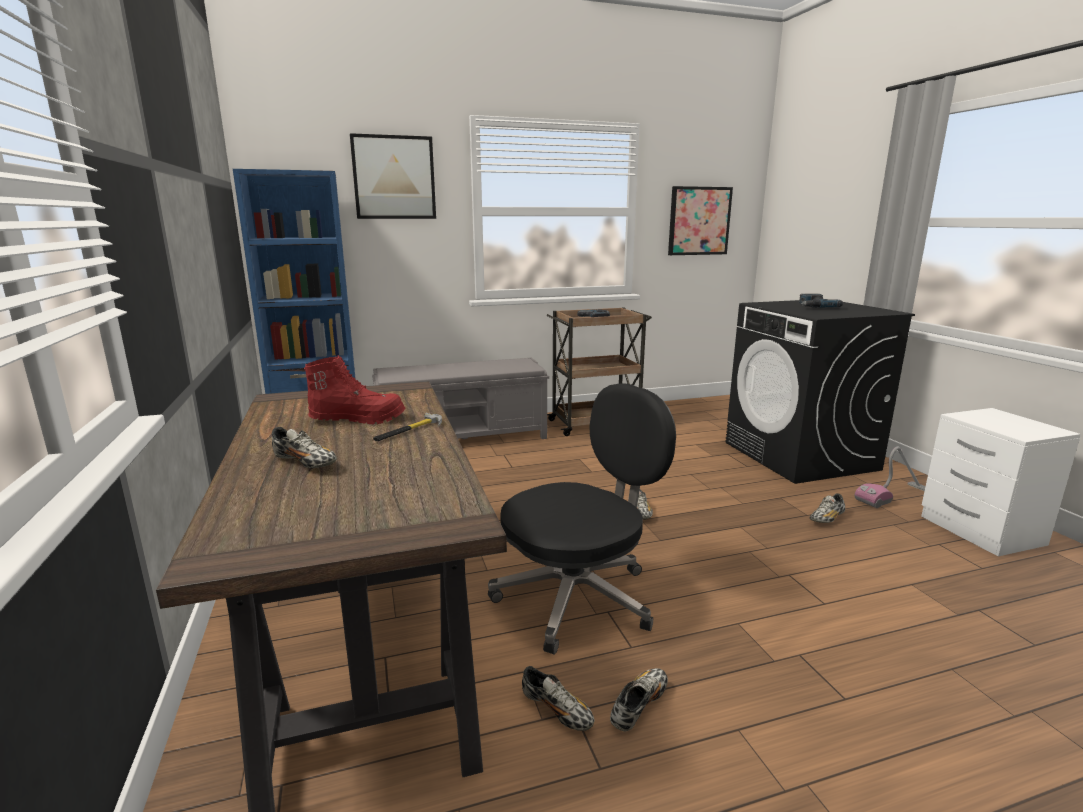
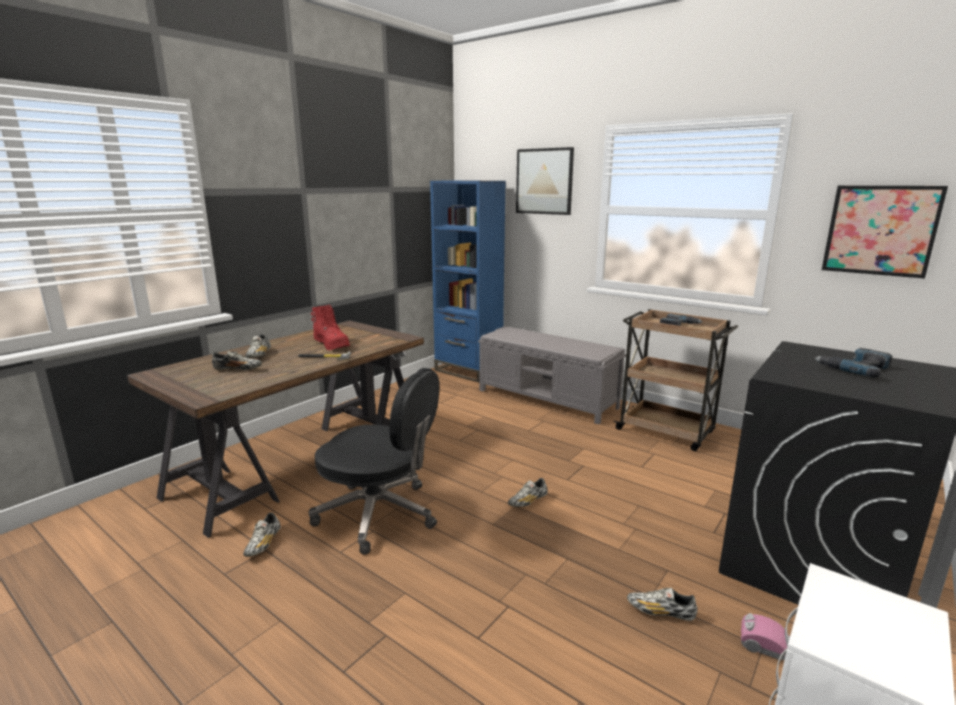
camera: 55 degrees right, 0 degrees up
(639, 706) = (282, 572): shoe -> shoe (238, 369)

